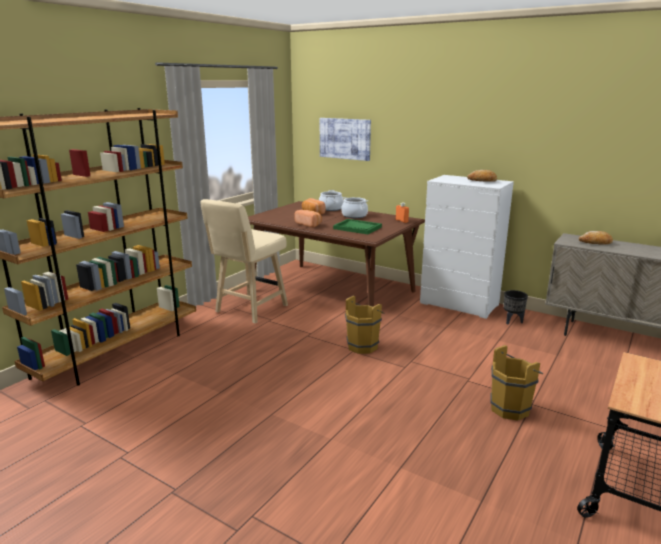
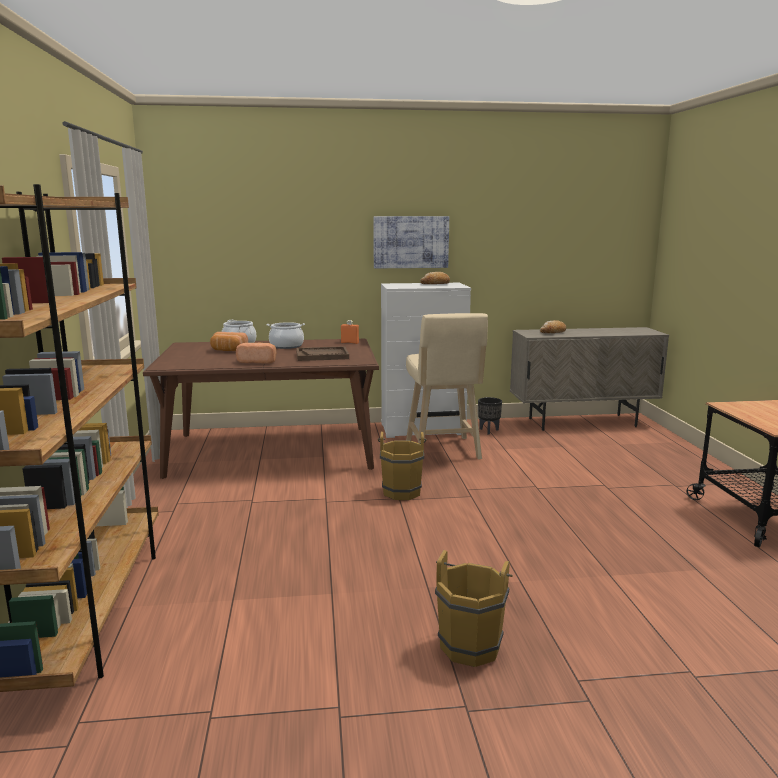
camera: 40 degrees left, 5 degrees down
(249, 310) = (203, 499): beige stool -> beige stool (443, 451)
(345, 138) = (237, 250): picture -> picture (411, 242)
(357, 228) = (322, 355): green tray -> brown tray
(512, 408) = (601, 496): brown bucket -> brown bucket (471, 644)

